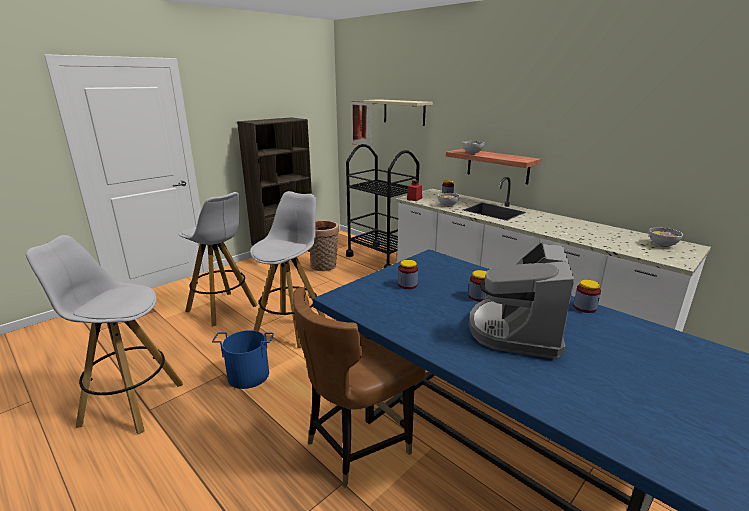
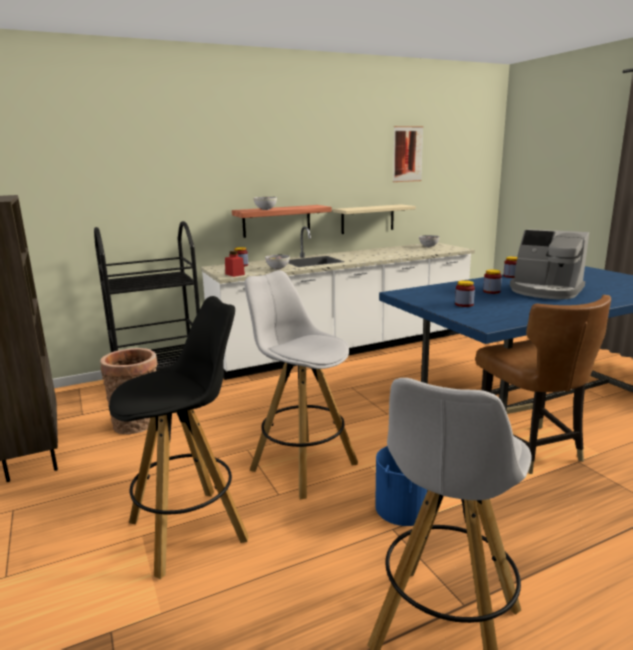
camera: 70 degrees left, 5 degrees down
(223, 309) = (190, 530): white stool -> black stool
(361, 123) = (40, 202): picture -> picture (407, 154)
(404, 112) = (132, 175): beige shelf -> beige shelf (367, 219)

